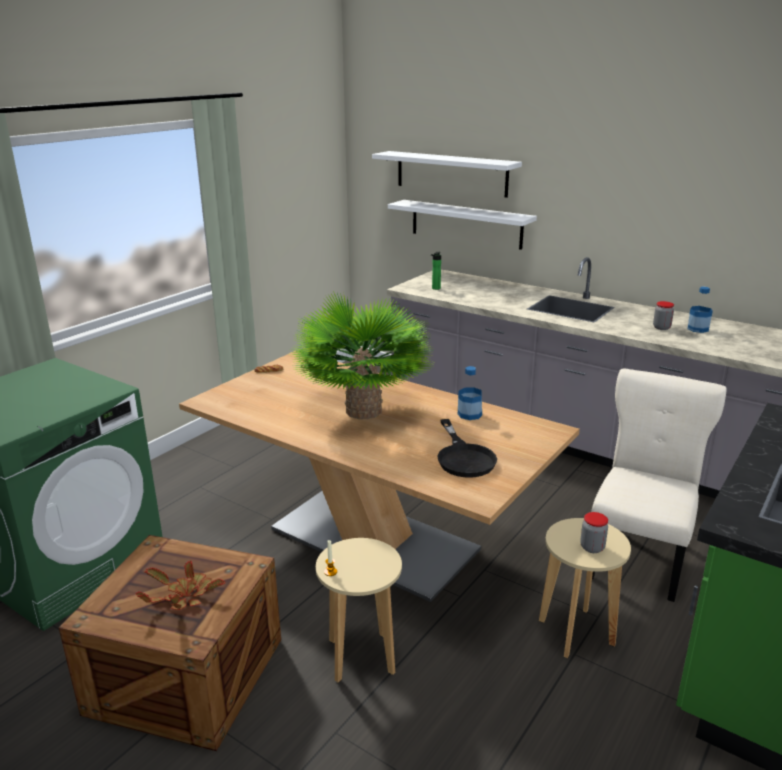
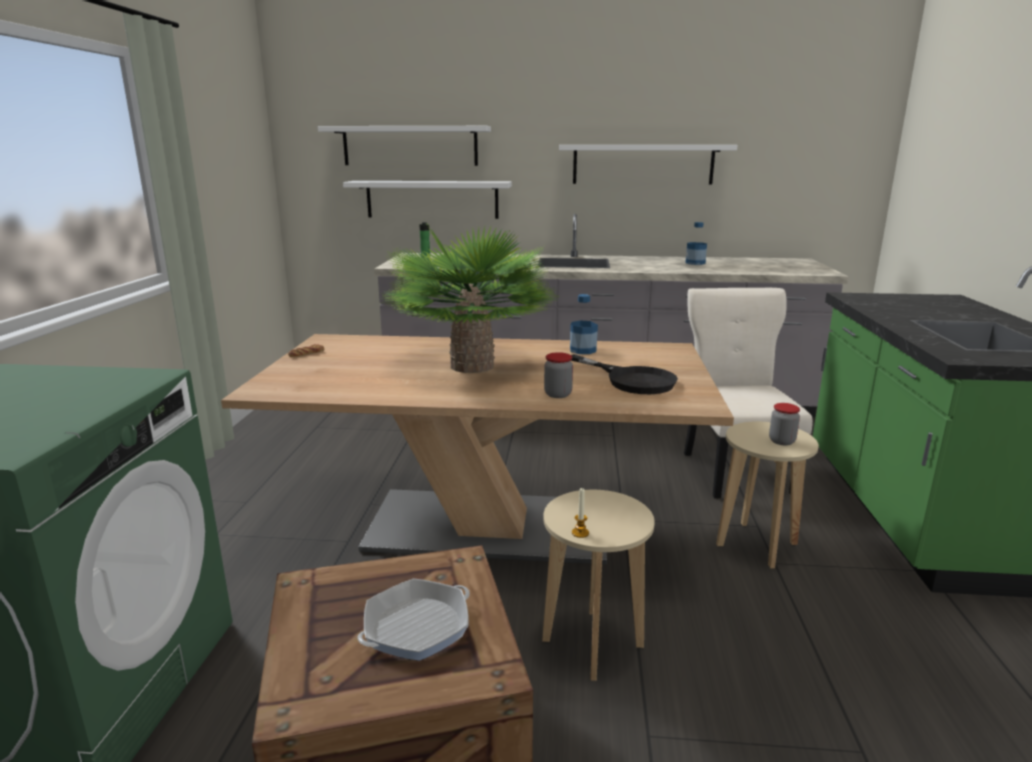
camera: 30 degrees left, 5 degrees down
(184, 597) = (416, 627): potted plant -> frying pan
(661, 327) = (668, 265): jar -> jar (558, 394)
(668, 213) = (643, 164): none -> white shelf

